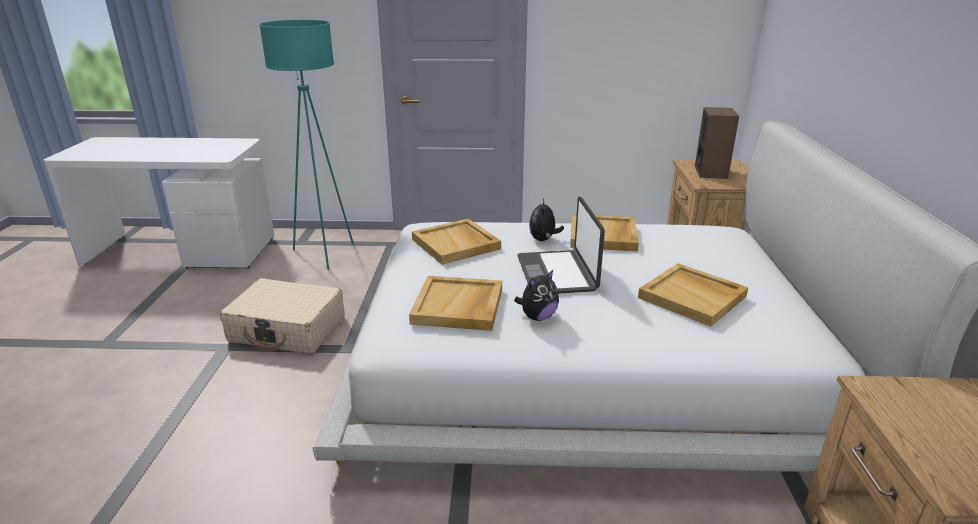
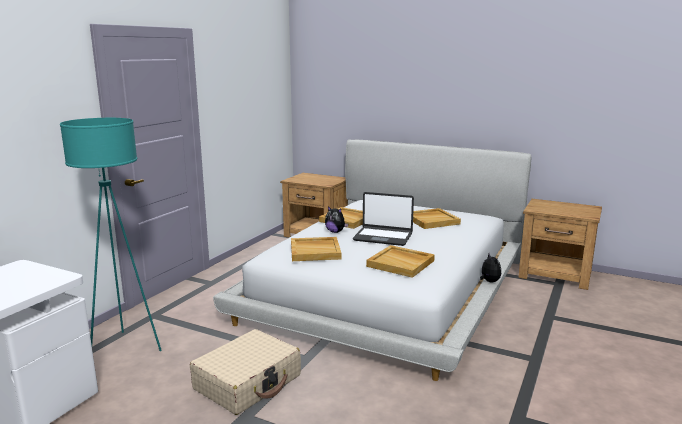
camera: 65 degrees left, 10 degrees down
(537, 317) = (426, 250): plush toy -> plush toy (489, 281)
(711, 172) = (312, 180): speaker -> none

